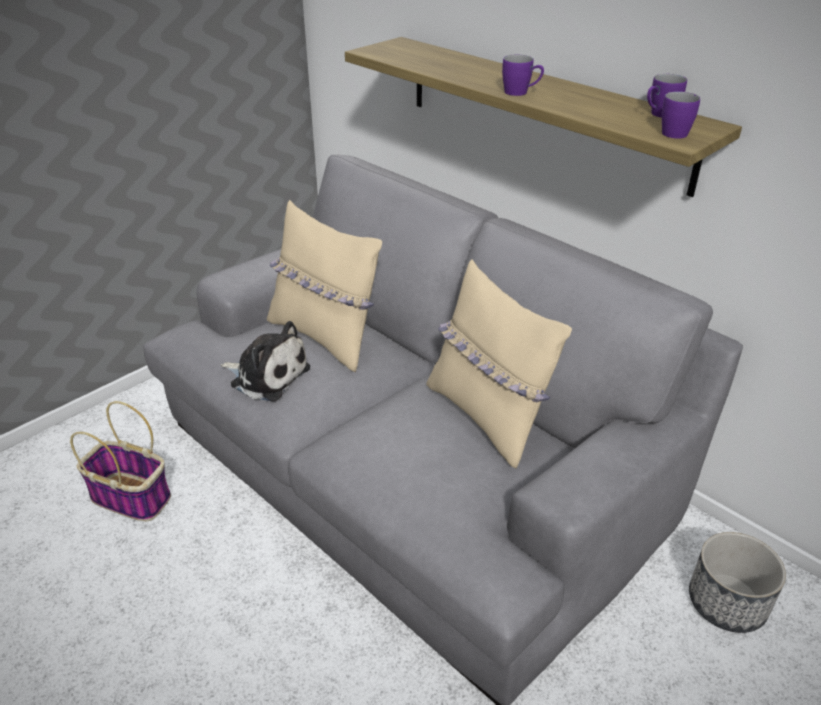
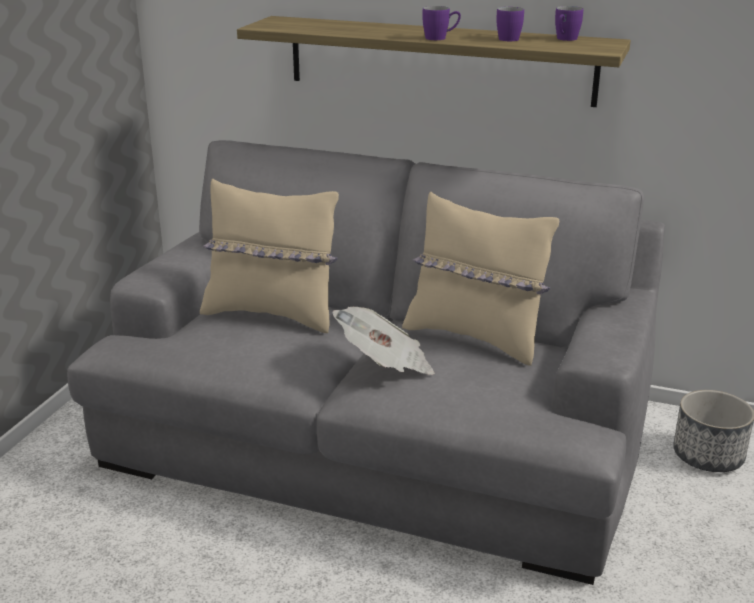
camera: 25 degrees left, 10 degrees down
(132, 497) = (99, 542): basket -> none
(267, 375) = (245, 354): plush toy -> none
(373, 425) = (385, 365): none -> newspaper
(673, 131) = (589, 46): purple mug -> purple mug (506, 38)

